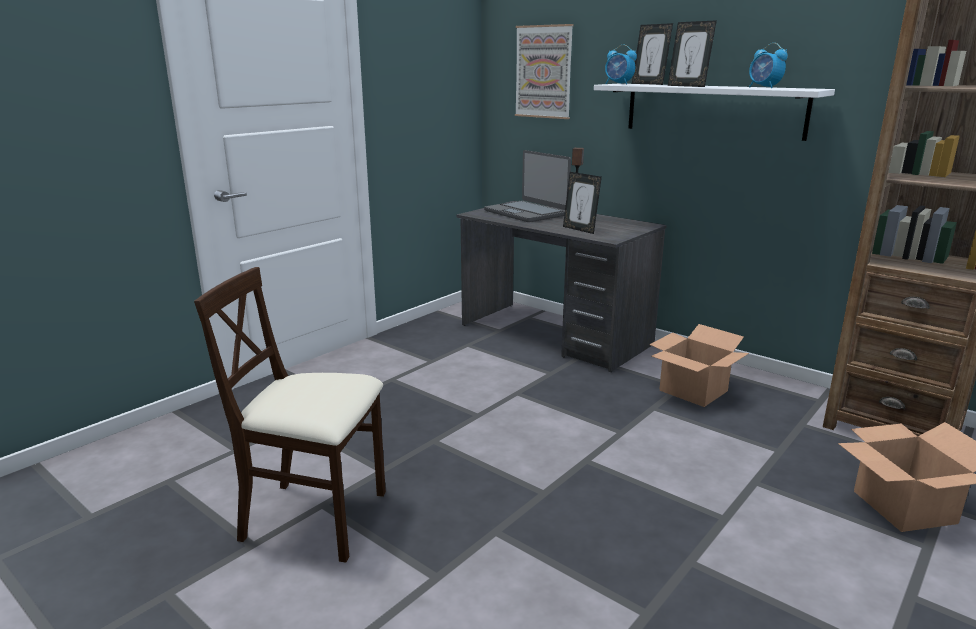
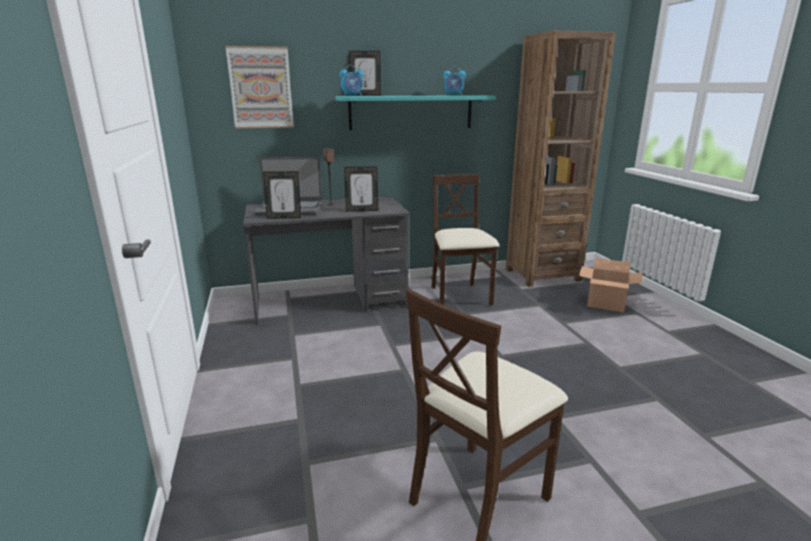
camera: 55 degrees left, 0 degrees up
(688, 86) = (408, 95): picture frame -> picture frame (284, 217)
(694, 391) = (459, 296): cardboard box -> beige chair
(713, 110) = (411, 112): white shelf -> turquoise shelf

